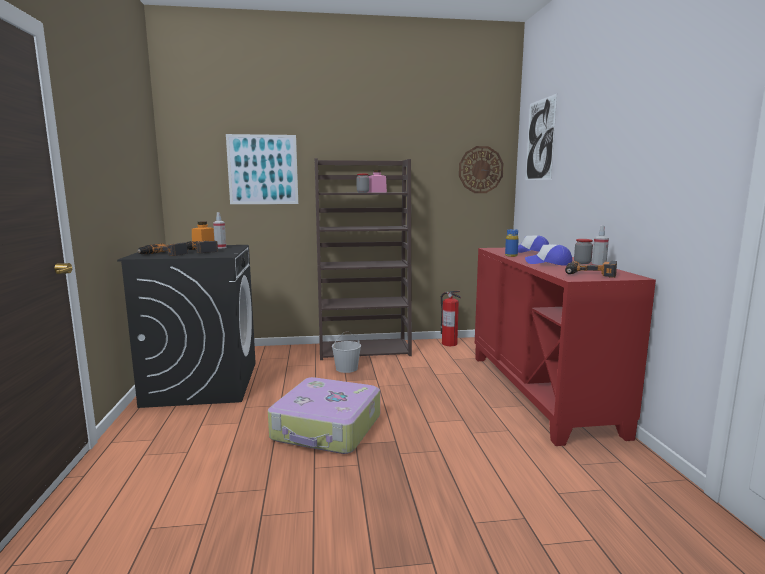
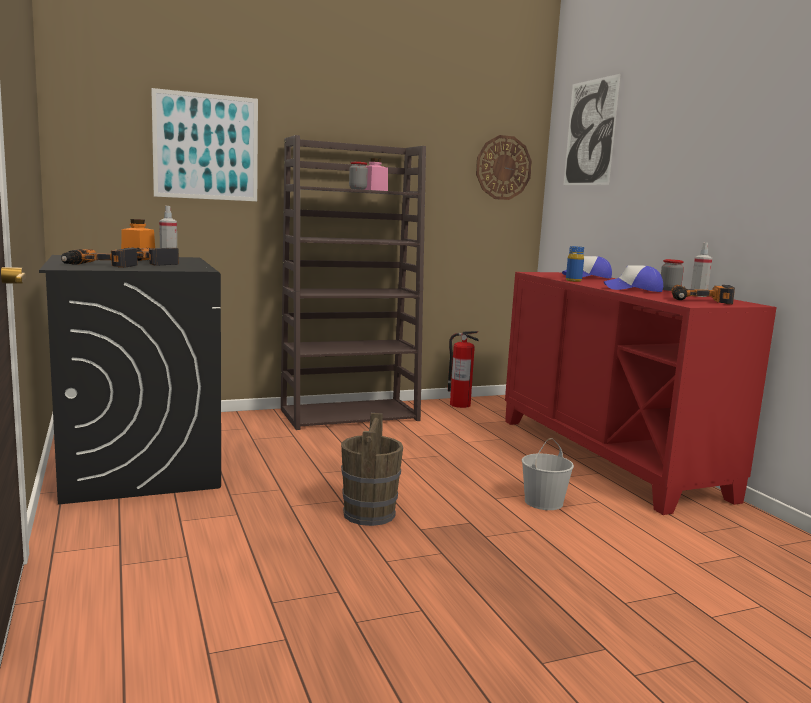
camera: 15 degrees left, 0 degrees up
(327, 428) = (369, 514): suitcase -> brown bucket
(346, 368) = (342, 439): white bucket -> white bucket (543, 502)

